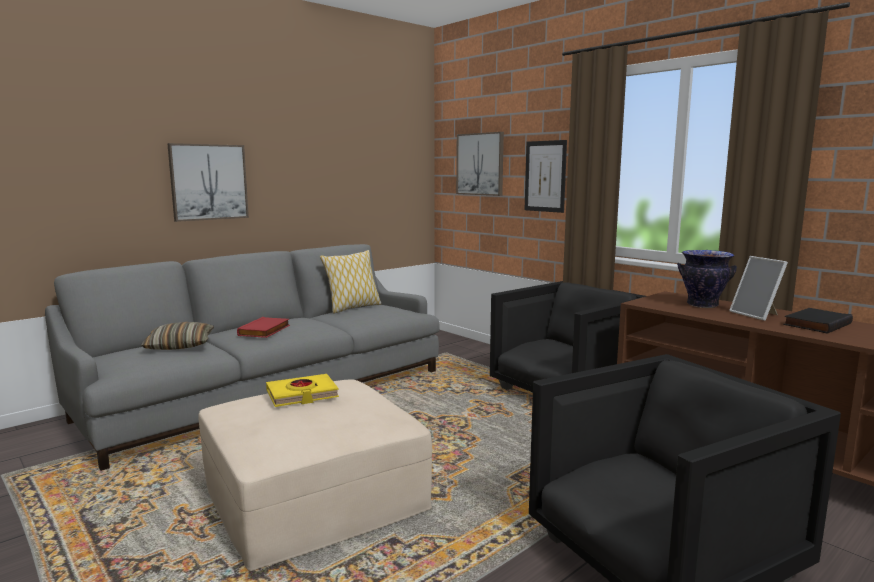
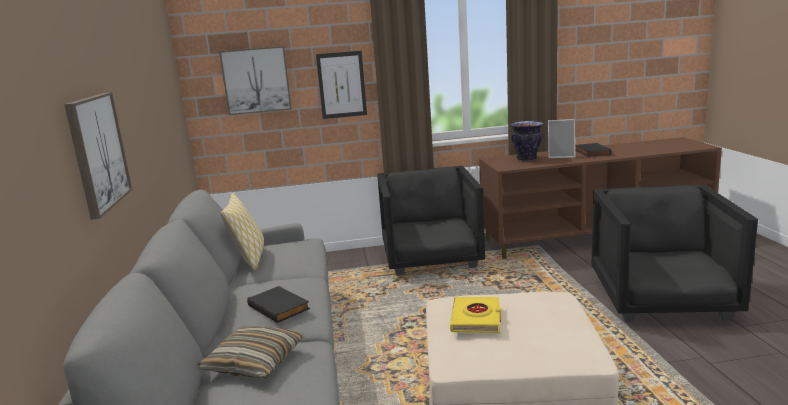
camera: 55 degrees left, 5 degrees up
(265, 330) = (280, 307): red book -> black book

